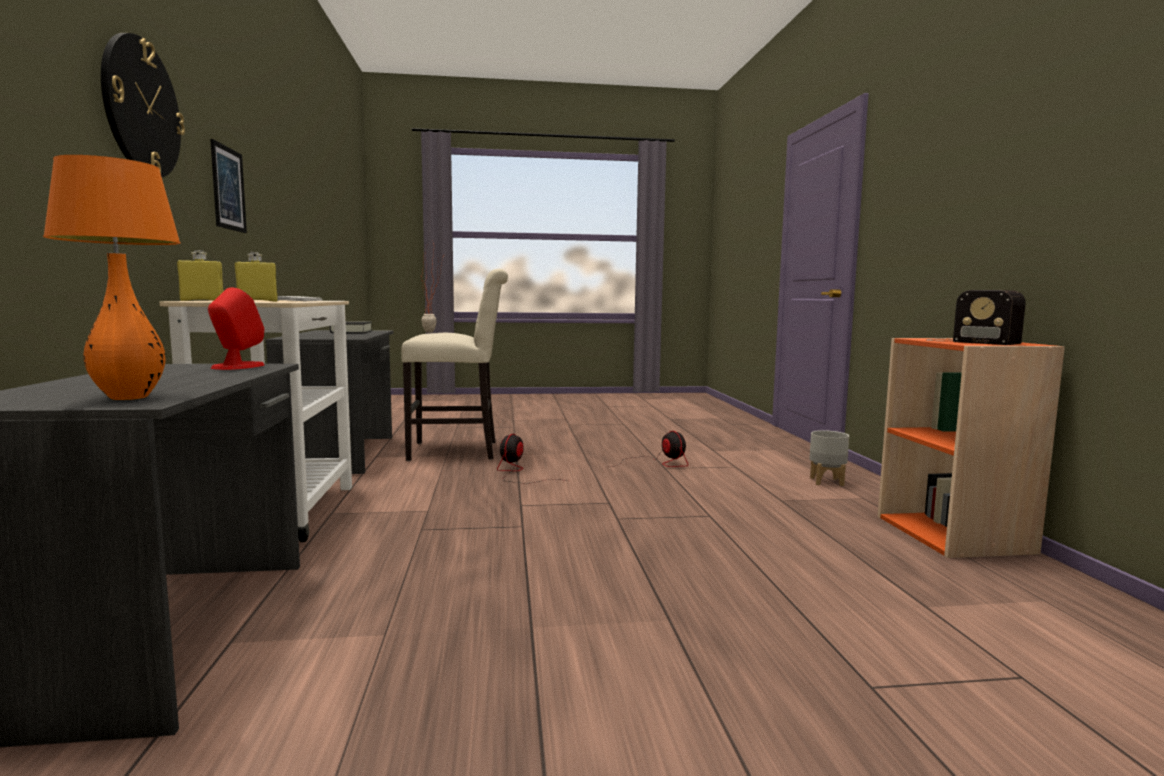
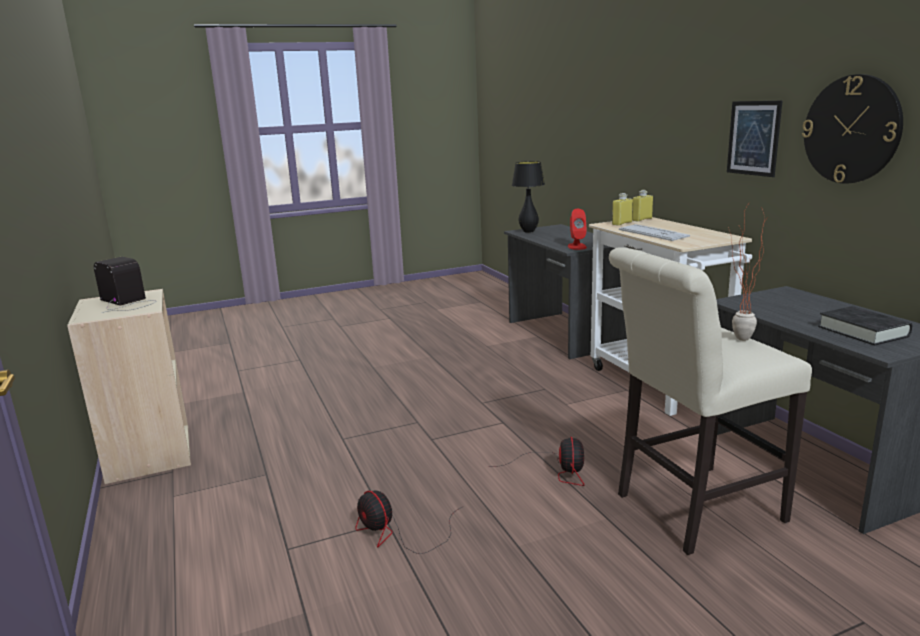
camera: 165 degrees right, 10 degrees up
(129, 397) = (528, 231): orange table lamp -> black table lamp
(141, 107) = (665, 106): wall clock -> wall clock (851, 129)
(827, 482) = (183, 527): grey planter -> none
(955, 534) = (148, 452): orange bookcase -> beige bookcase

